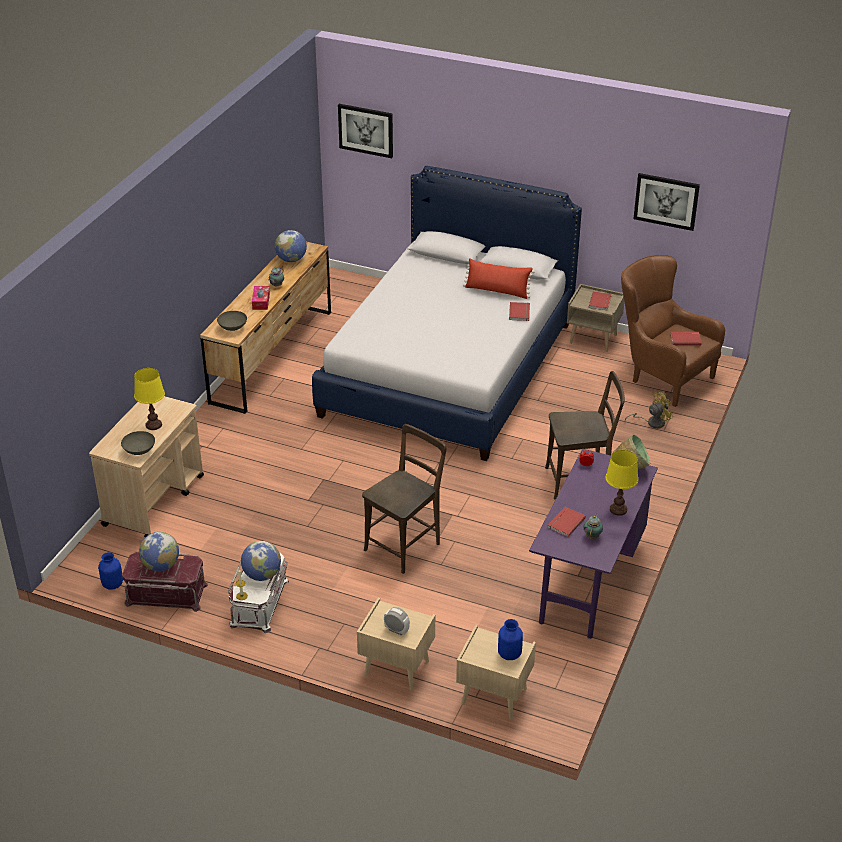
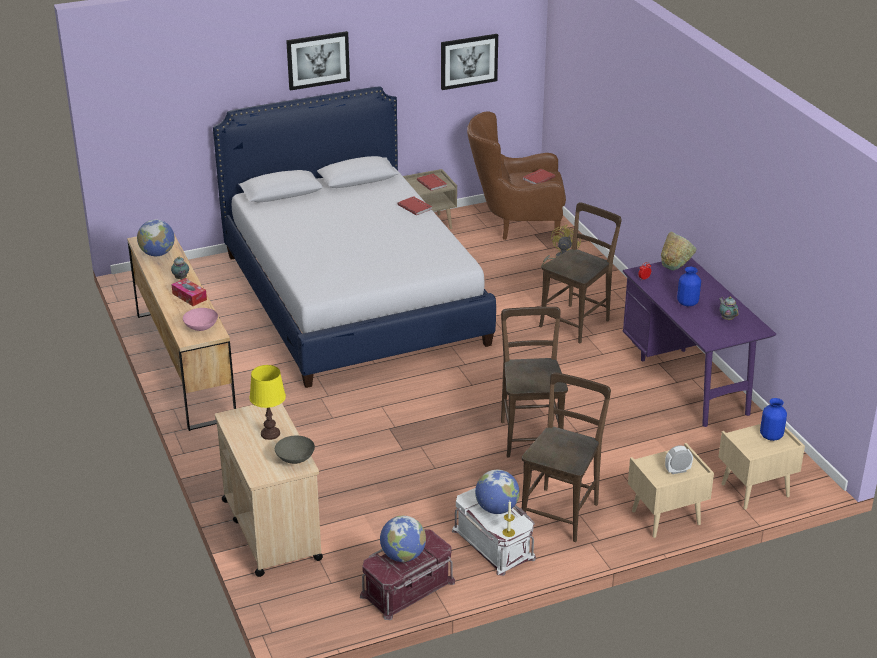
camera: 45 degrees left, 5 degrees down
(113, 584) = (349, 613): blue vase -> blue vase (688, 303)
(232, 328) = (200, 328): grey bowl -> pink bowl
(336, 613) = (561, 511): none -> brown chair
(366, 130) = (148, 97): picture -> picture (318, 60)
(497, 291) = (371, 200): red pillow -> none
(565, 522) = (696, 320): red book -> none
(618, 510) = (713, 294): yellow table lamp -> none

